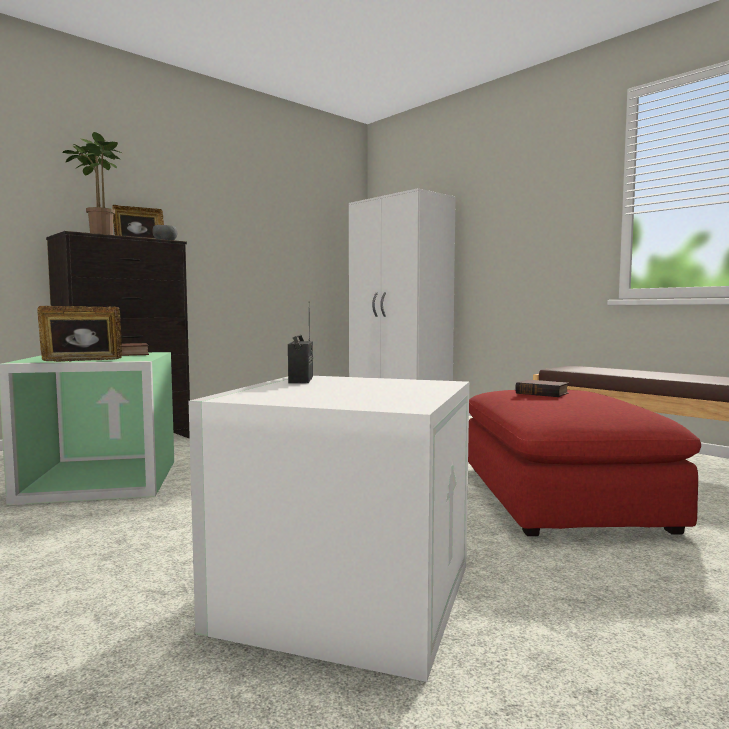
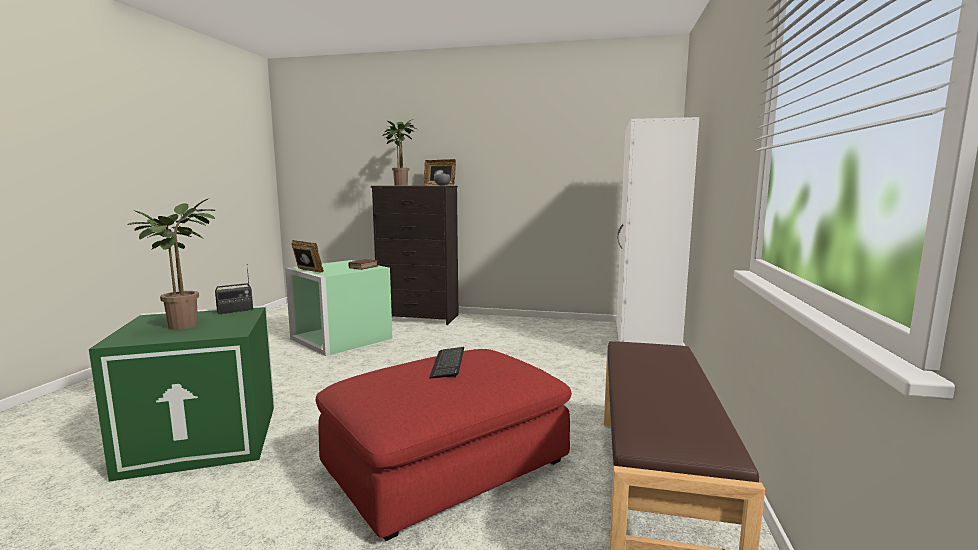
camera: 55 degrees right, 5 degrees up
(344, 594) = (206, 437): white storage box -> green storage box
(347, 390) = (184, 324): none -> potted plant
(543, 393) = (448, 364): book -> keyboard

